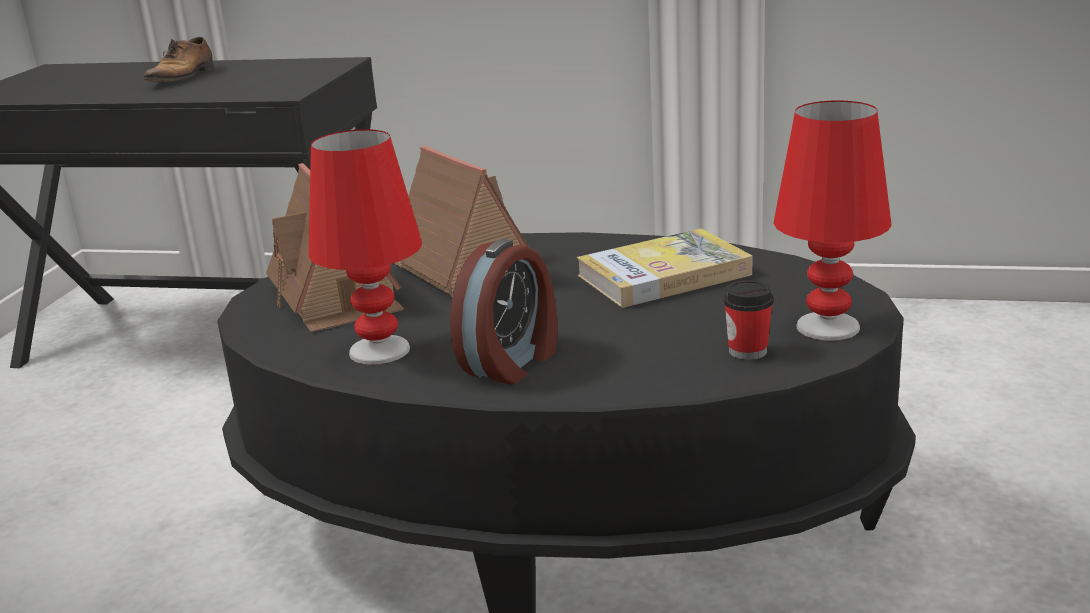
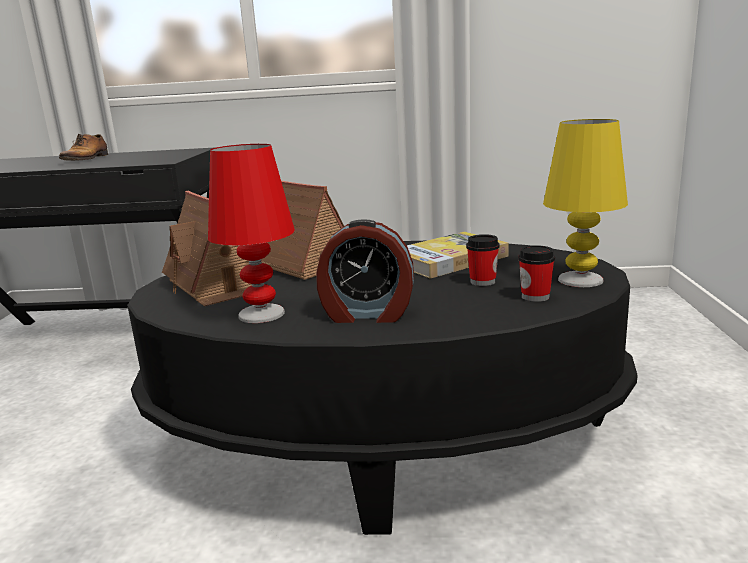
camera: 10 degrees left, 5 degrees down
(513, 362) = (367, 314): alarm clock -> alarm clock turned 75 degrees clockwise
(690, 319) = (482, 282): none -> cup
(827, 326) = (580, 279): red table lamp -> yellow table lamp

